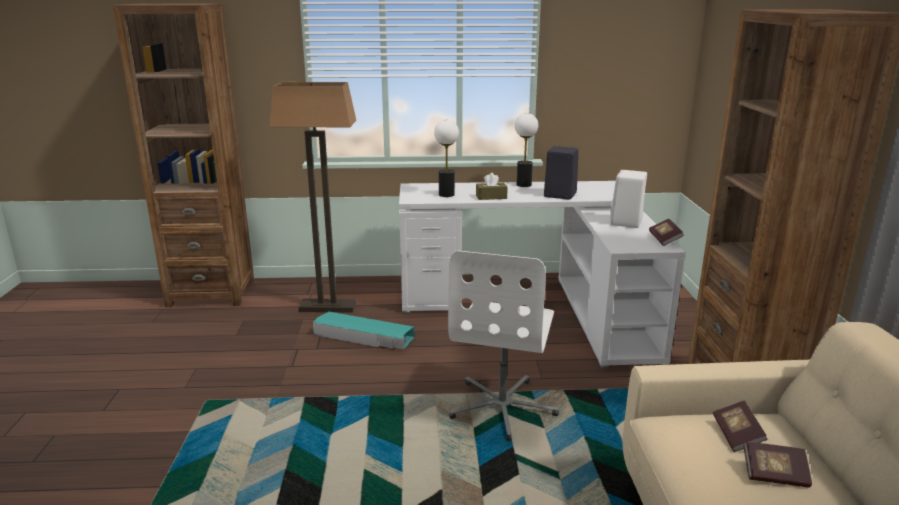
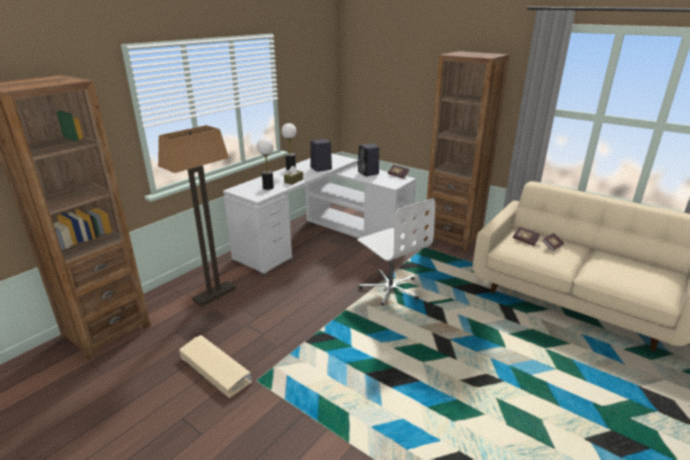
camera: 50 degrees left, 5 degrees up
(205, 369) = (215, 369): none -> beige storage box
(364, 336) = (269, 297): turquoise storage box -> none
(626, 223) = (368, 173): white speaker -> black speaker

